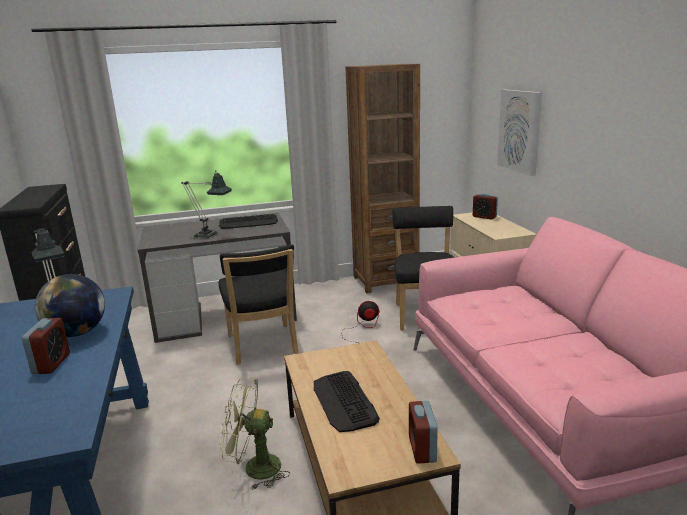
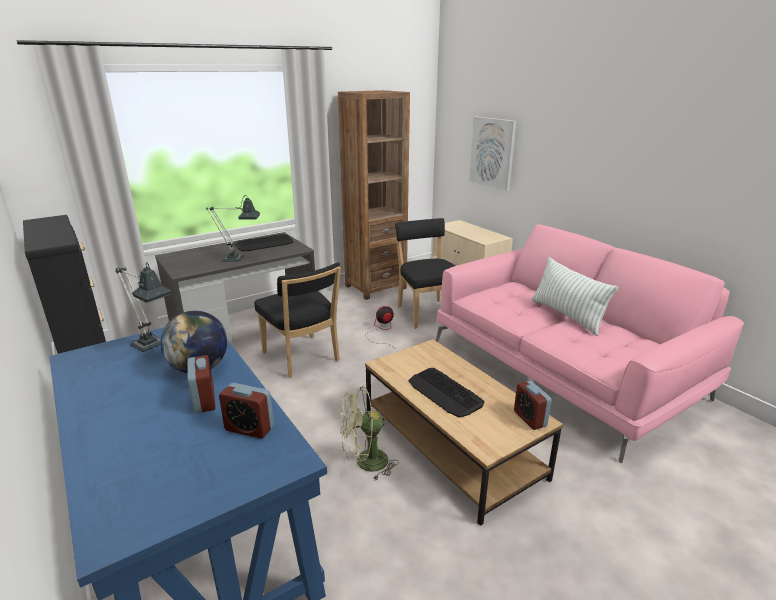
camera: 20 degrees left, 5 degrees up
(484, 217) = (461, 226): alarm clock -> alarm clock (249, 428)
(553, 332) = (567, 315): none -> pillow

